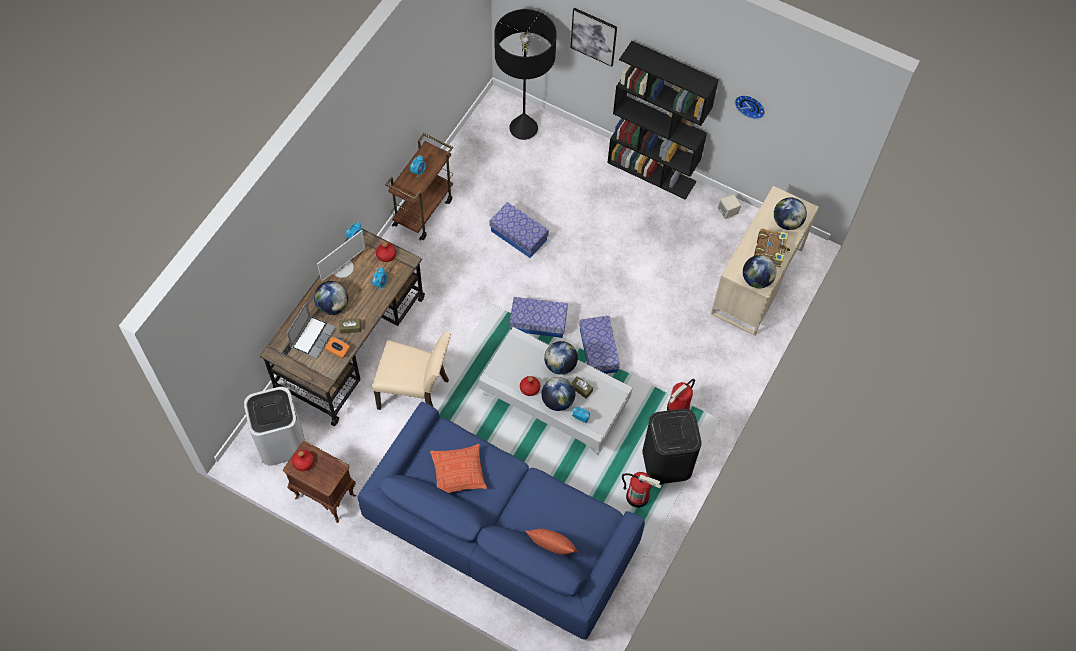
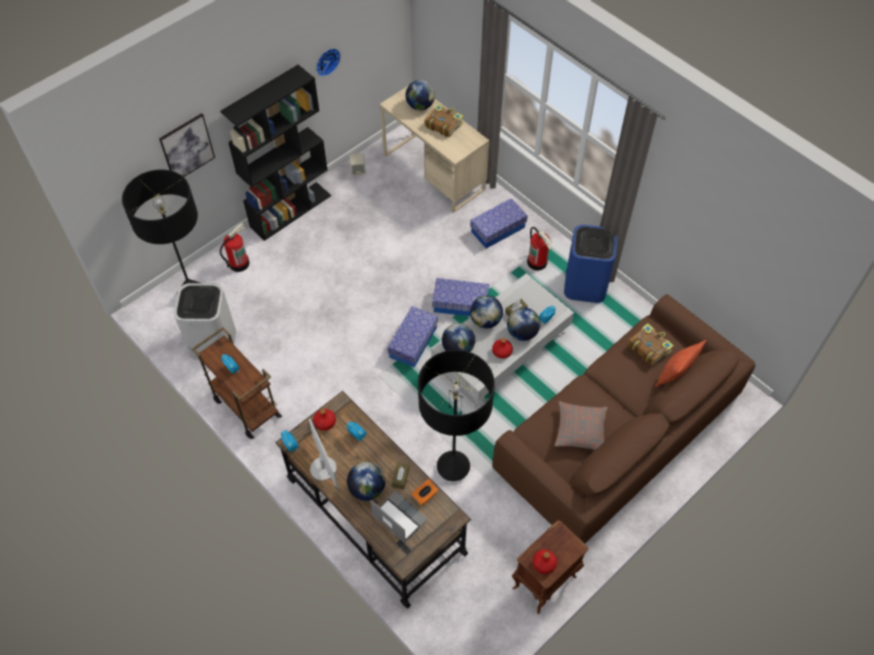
camera: 70 degrees left, 5 degrees down
(281, 442) = (468, 613): white trash can -> white trash can (213, 342)
(415, 393) = (453, 467): beige chair -> black floor lamp
(458, 473) = (580, 430): orange pillow -> grey pillow
(500, 529) = (618, 431): blue sofa -> brown sofa
(518, 235) = (311, 332): storage box -> storage box (498, 229)
(574, 517) = (648, 348): none -> book
(637, 496) = (612, 315): fire extinguisher -> fire extinguisher (239, 263)
(666, 462) = (585, 285): black trash can -> blue trash can
(756, 280) = (469, 142): globe -> globe (458, 348)

